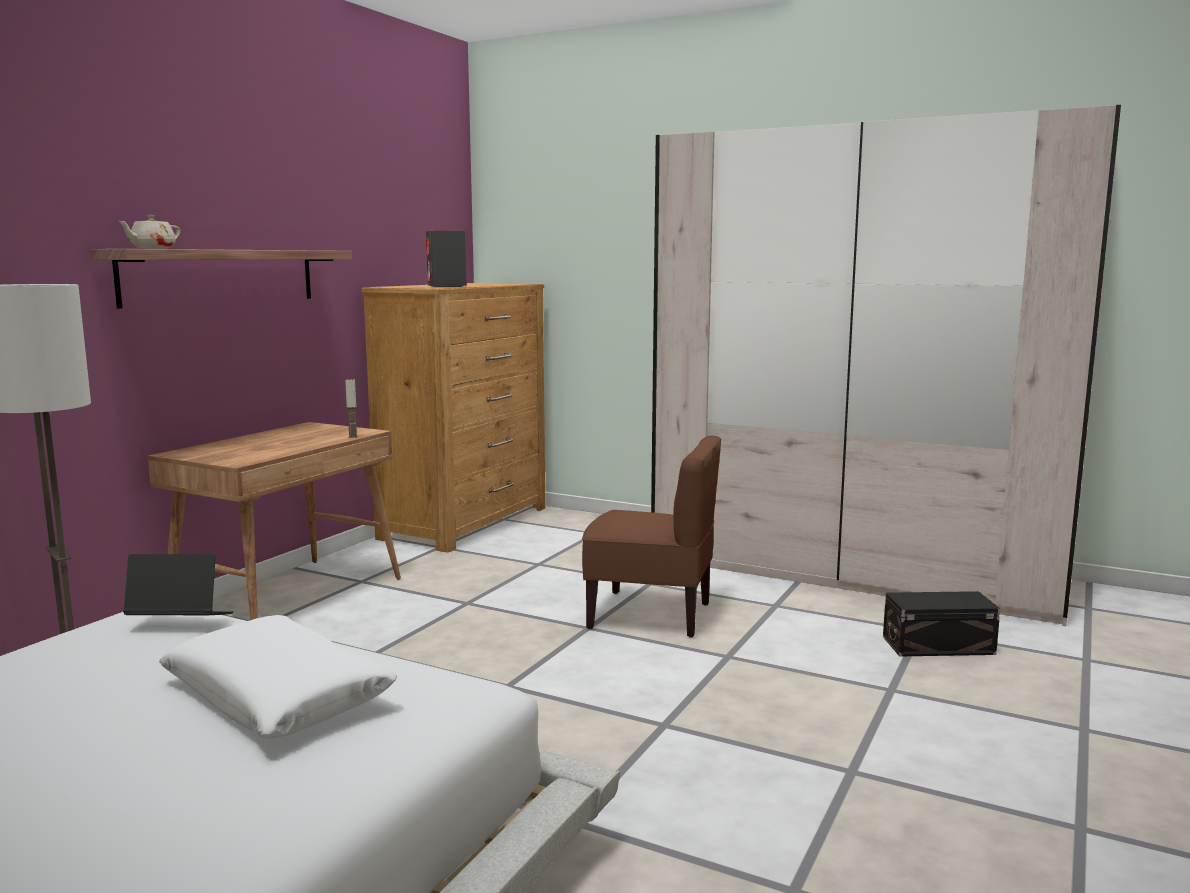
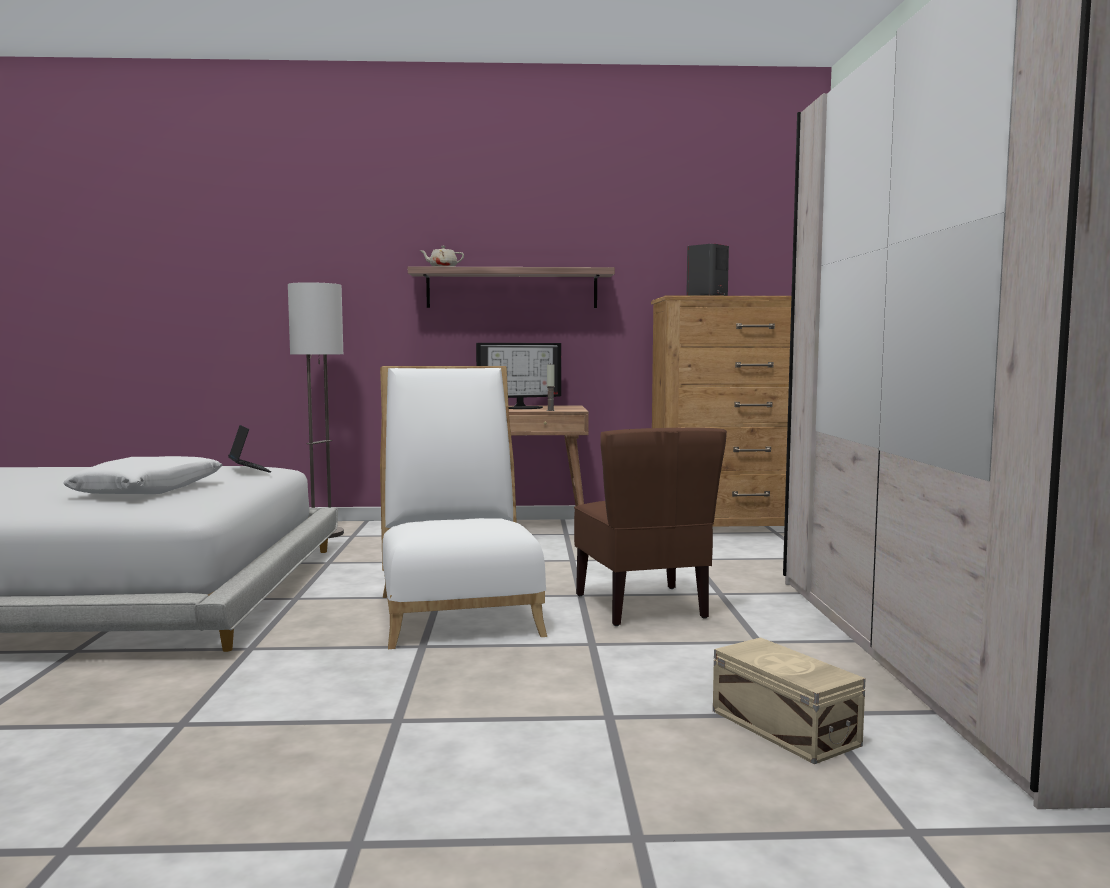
camera: 60 degrees right, 5 degrees down
(290, 437) = (524, 408): none -> monitor
(568, 687) = (457, 610): none -> white chair
(940, 646) = (784, 729): black storage box -> beige storage box

